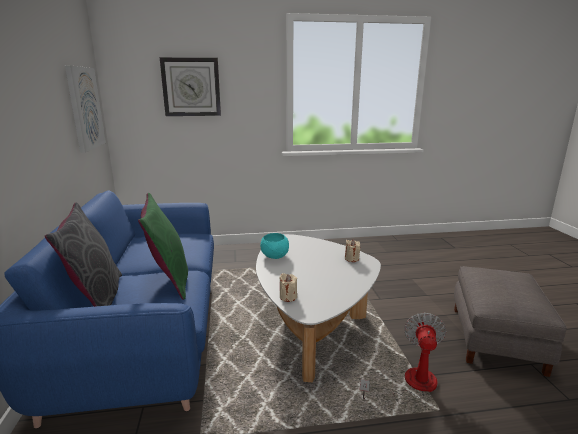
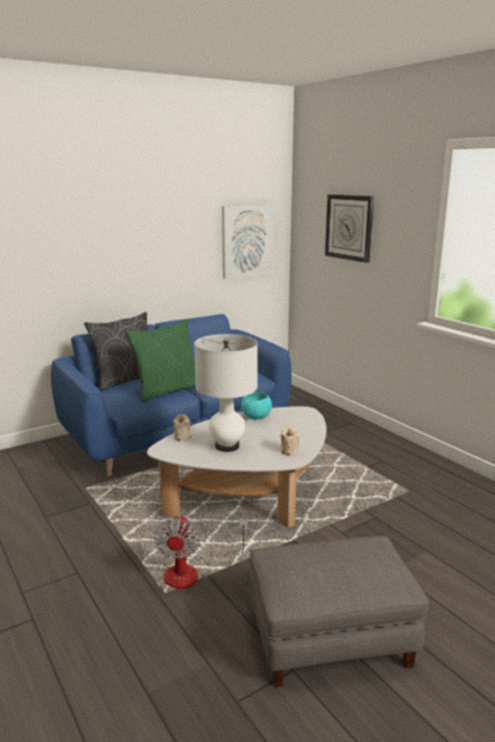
camera: 65 degrees right, 0 degrees up
(325, 280) = (227, 446): none -> white table lamp
(411, 384) = (192, 572): fan -> fan turned 105 degrees clockwise

